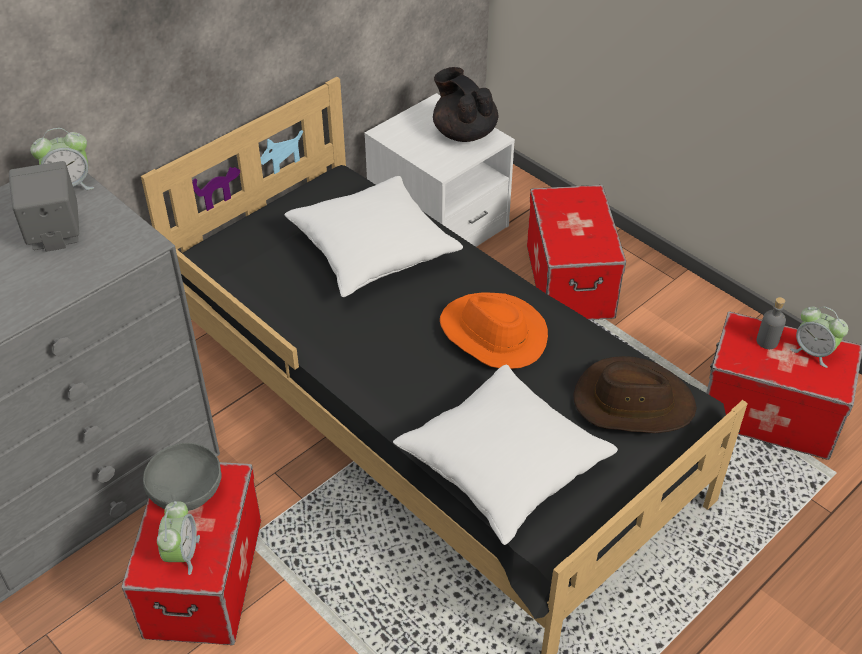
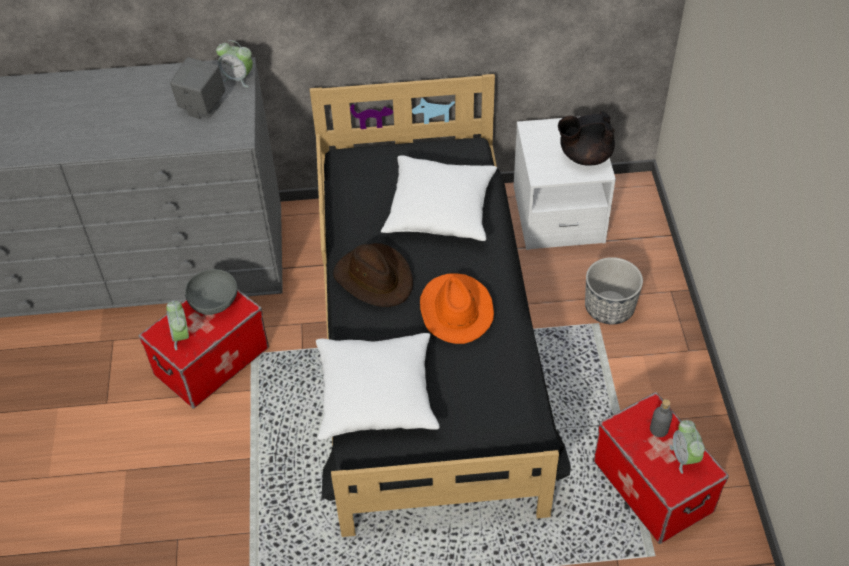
camera: 40 degrees right, 5 degrees up
(182, 554) = (181, 336): alarm clock -> alarm clock turned 120 degrees clockwise
(464, 132) = (584, 156): black teapot -> black teapot turned 105 degrees counterclockwise
(570, 281) = (609, 308): storage box -> planter
(632, 402) = (495, 408): brown hat -> brown hat (374, 278)

